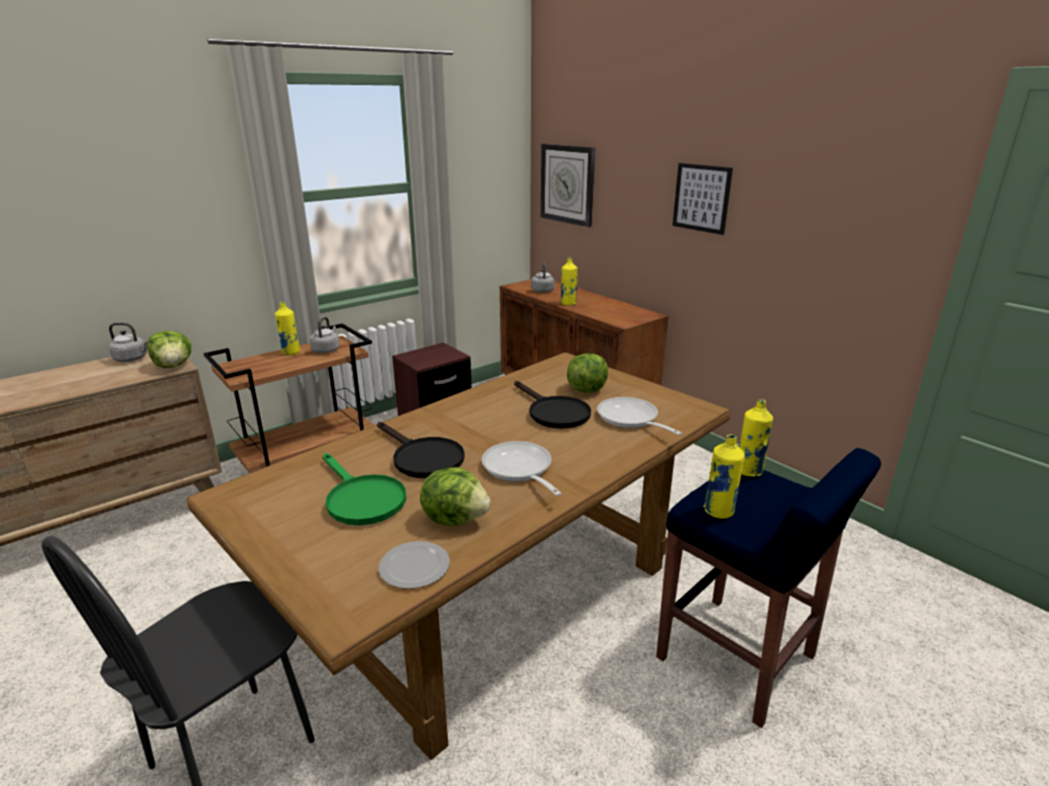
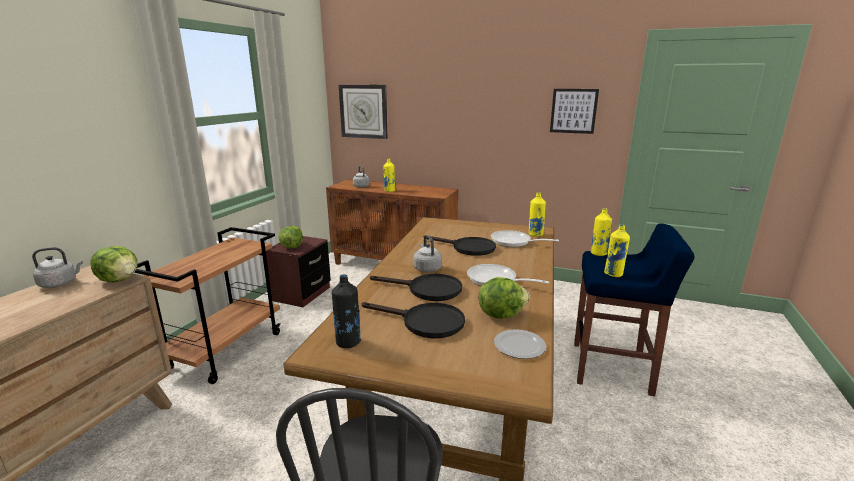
camera: 30 degrees left, 5 degrees down
(262, 495) = (348, 342): none -> black bottle
(291, 352) = (203, 255): yellow bottle -> yellow bottle (535, 234)
(326, 350) = (234, 248): grey kettle -> grey kettle (426, 268)
(361, 499) = (425, 322): green frying pan -> black frying pan
(586, 389) = (467, 233): lettuce -> lettuce (292, 247)
(701, 198) = (473, 111): picture -> picture (573, 111)

